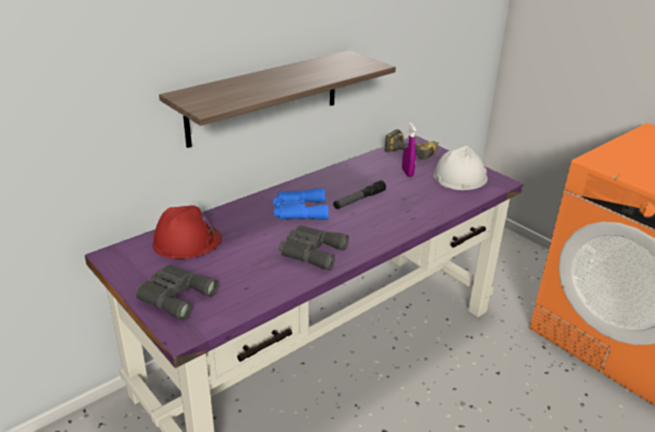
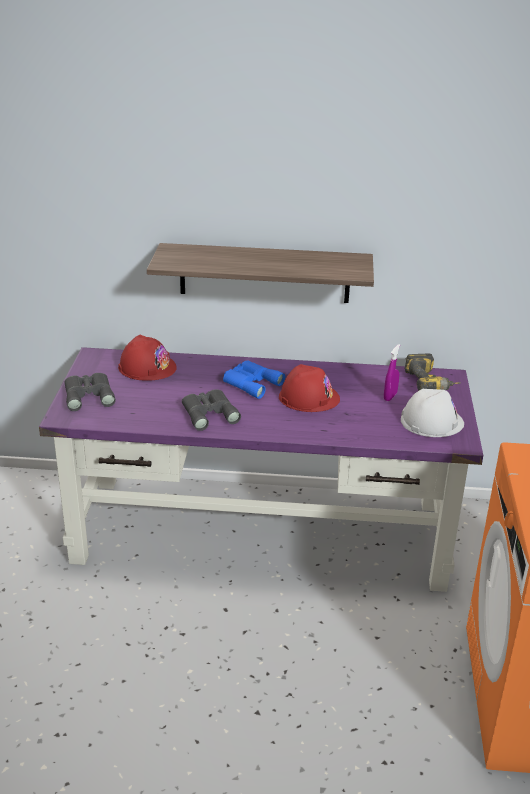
camera: 45 degrees right, 0 degrees up
(359, 200) = (309, 397): flashlight -> red hard hat

